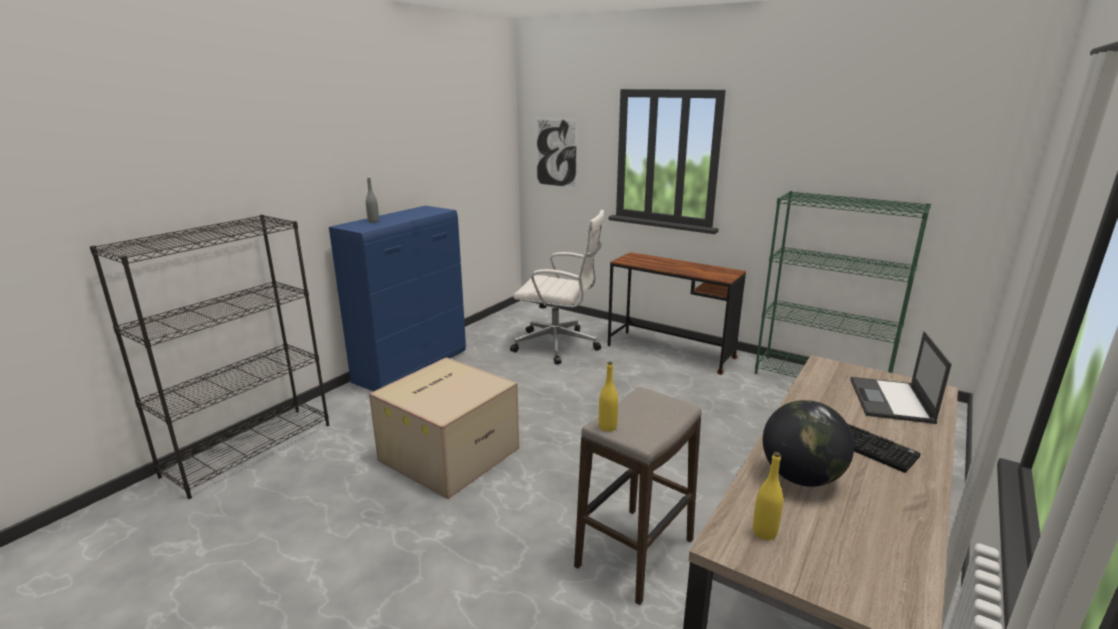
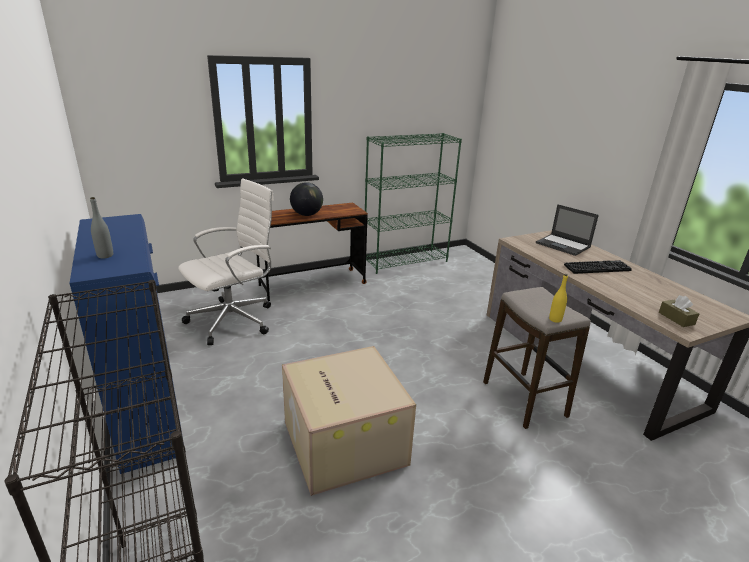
camera: 60 degrees left, 5 degrees up
(556, 153) = (133, 127): picture -> none
(764, 533) = (676, 318): yellow bottle -> brown tissue box
(801, 477) = (629, 292): globe -> globe (307, 215)

